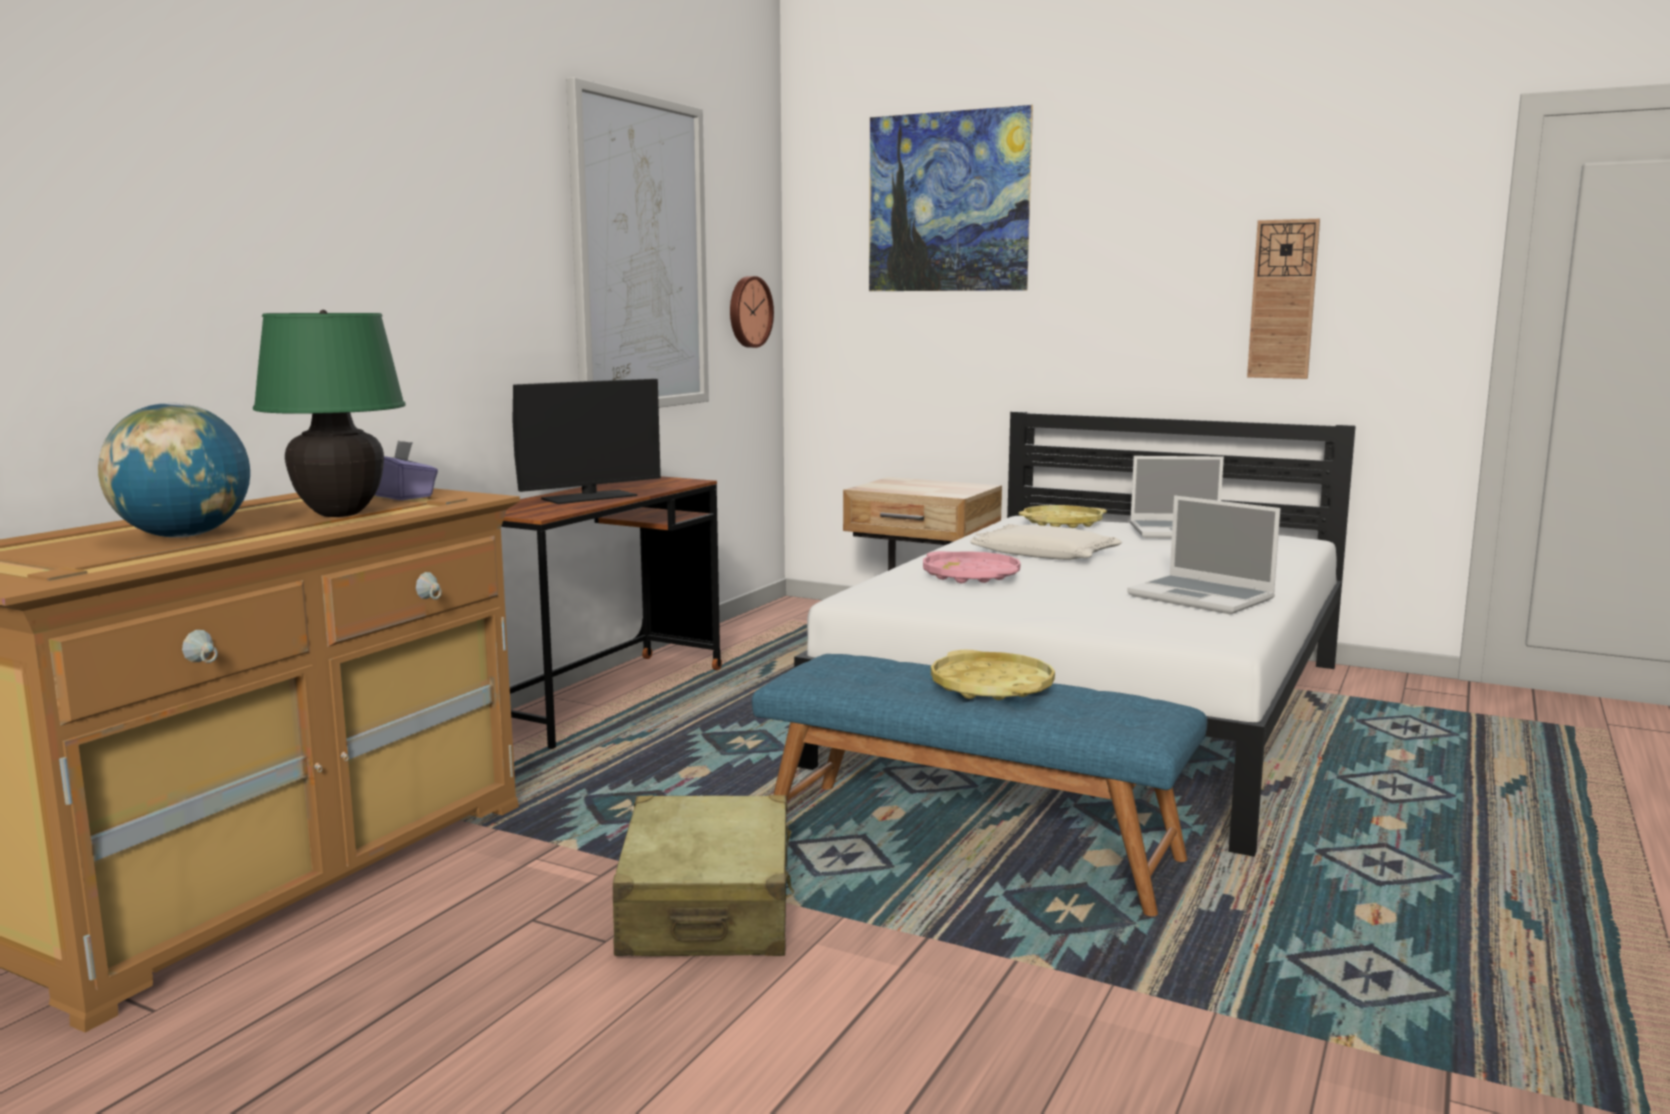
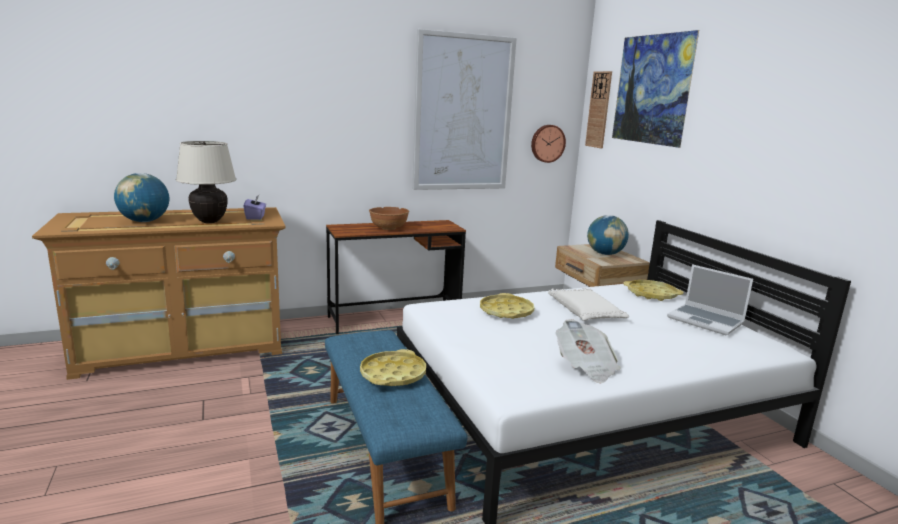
camera: 40 degrees right, 5 degrees up
(339, 514) = (210, 221): green table lamp -> beige table lamp
(589, 497) = (388, 228): monitor -> brown bowl
(707, 908) = (250, 424): beige suitcase -> none
(929, 486) = (605, 254): none -> globe
(970, 575) = (506, 311): pink tray -> yellow tray
(1203, 598) = (585, 367): laptop -> newspaper
(1283, 299) = (823, 176): wall clock -> wall clock (599, 109)

